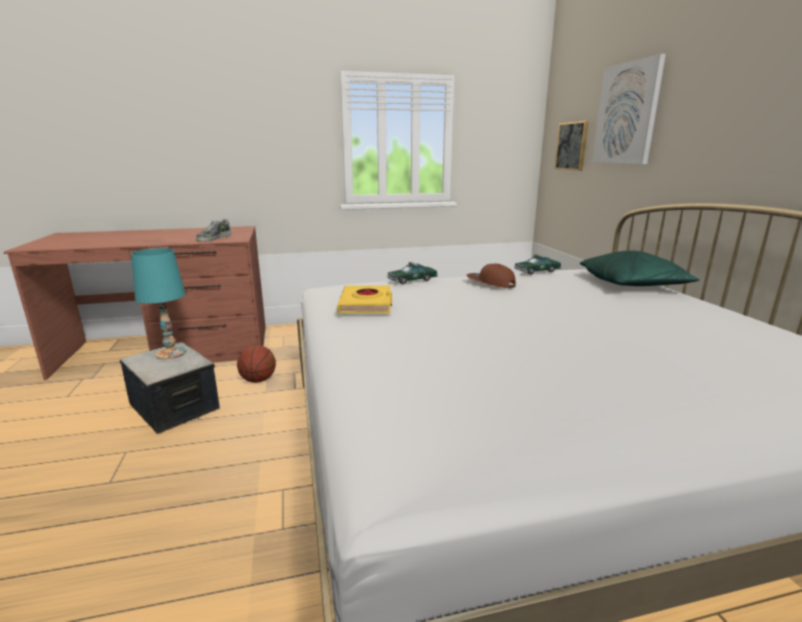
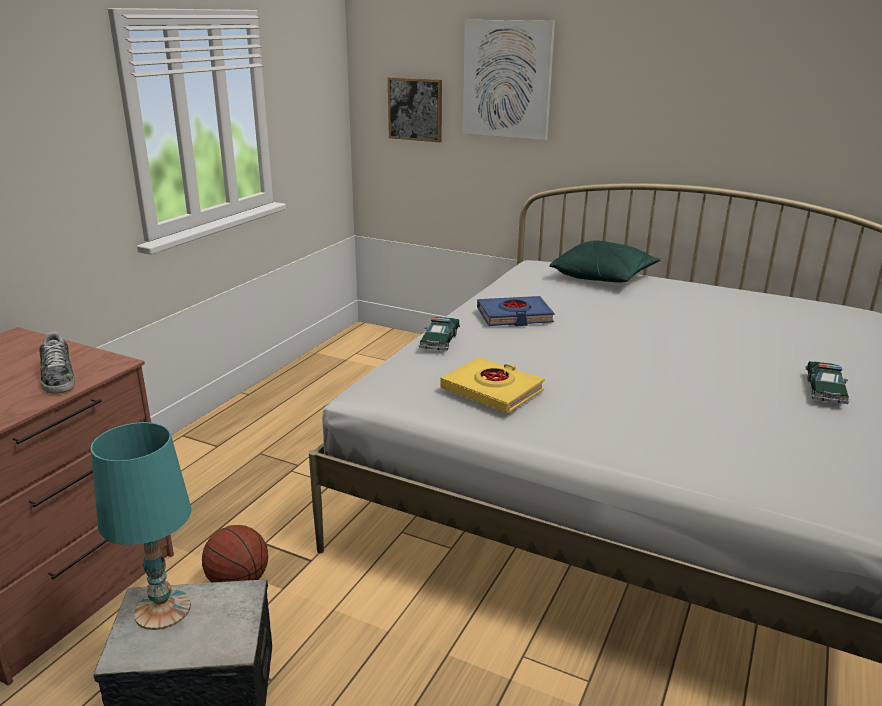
camera: 50 degrees left, 5 degrees up
(490, 283) = (514, 316): brown cap -> blue book
(537, 271) = (506, 285): toy car -> toy car (824, 390)

